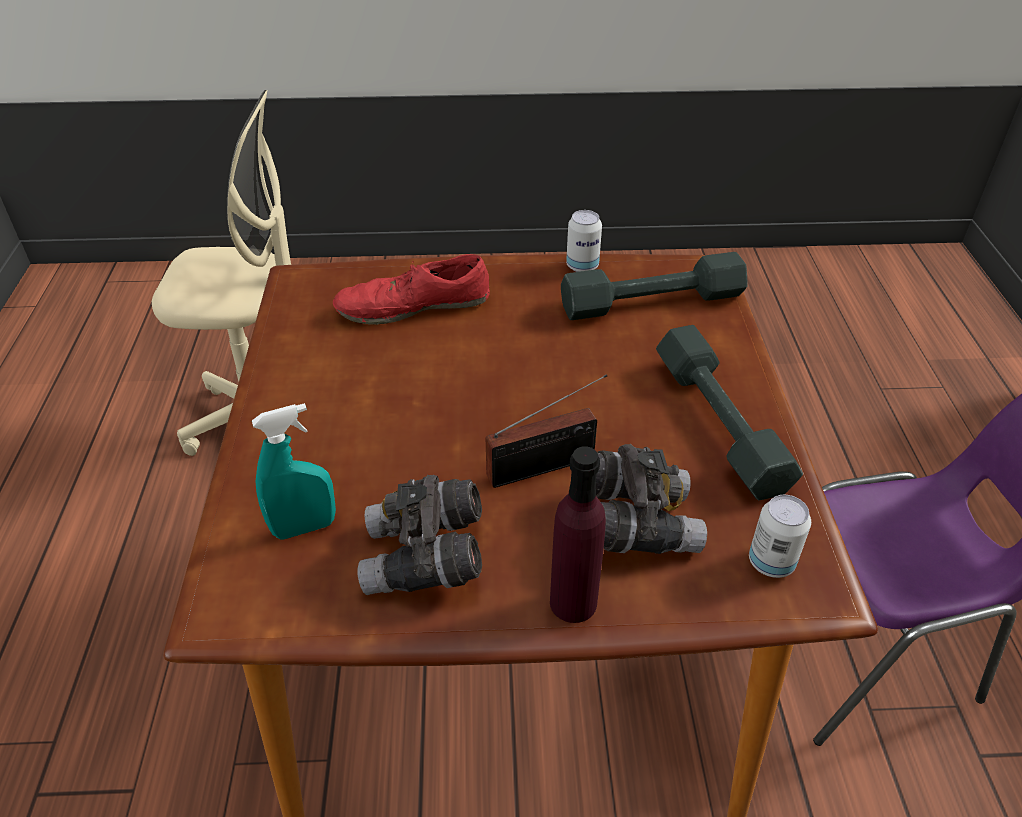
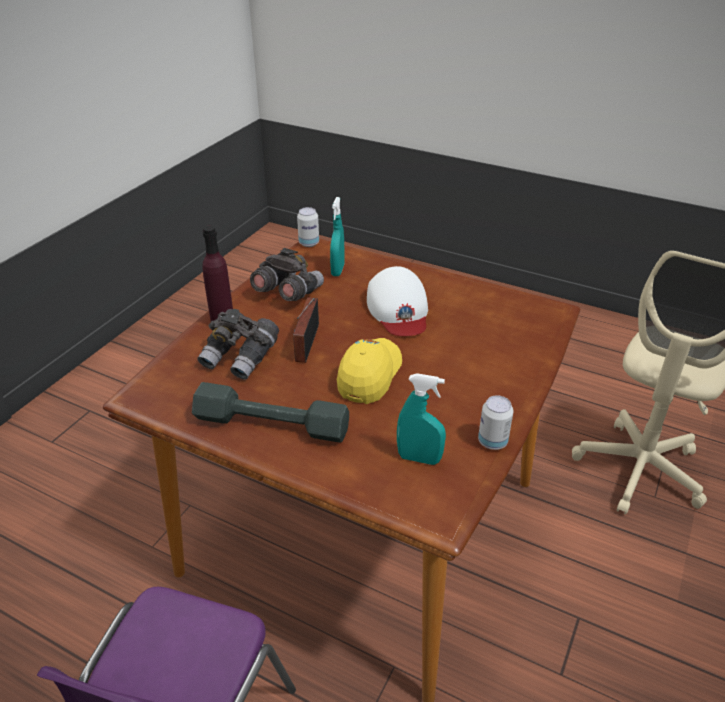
camera: 120 degrees right, 5 degrees down
(386, 408) = (398, 309): none -> white cap
(413, 305) = (492, 345): red shoe -> none
(557, 380) = (369, 375): none -> yellow cap
(651, 301) = (419, 458): grey dumbbell -> turquoise spray bottle
(771, 562) = (170, 389): can -> can (309, 243)

